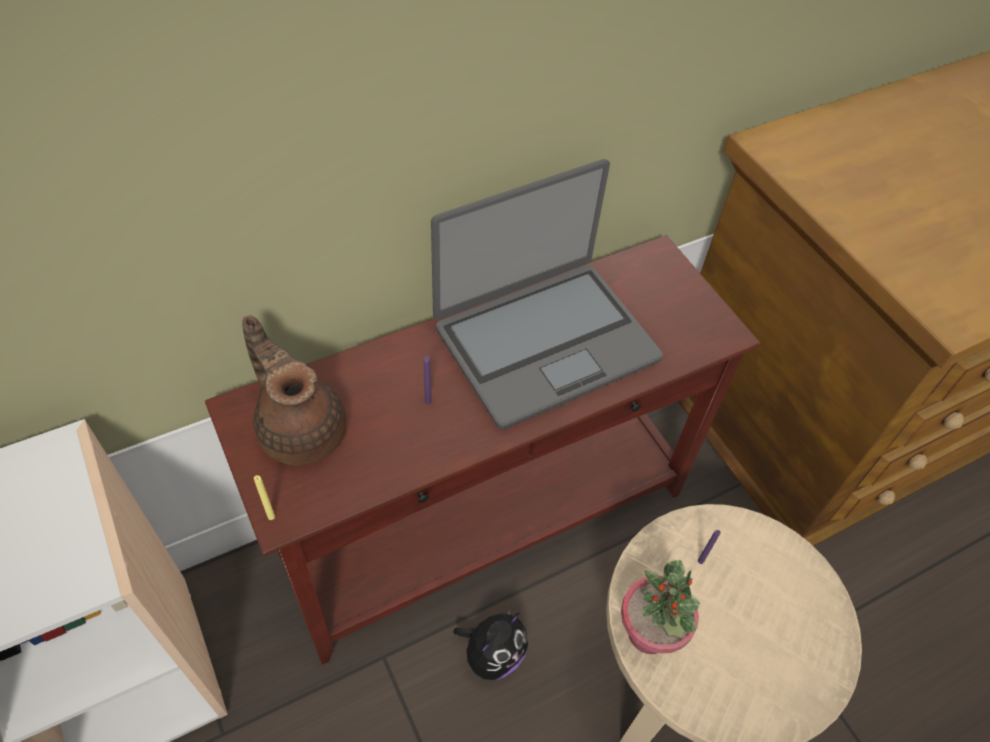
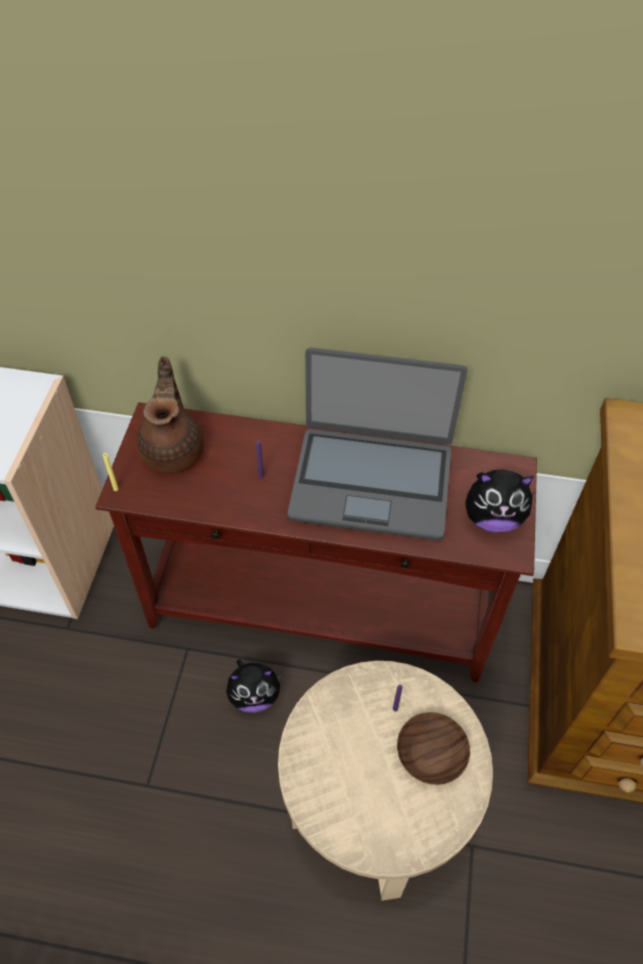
camera: 40 degrees right, 0 degrees up
(649, 633) = (316, 727): potted plant -> none
(683, 312) = (492, 518): none -> plush toy
(765, 582) = (429, 754): none -> brown bowl

